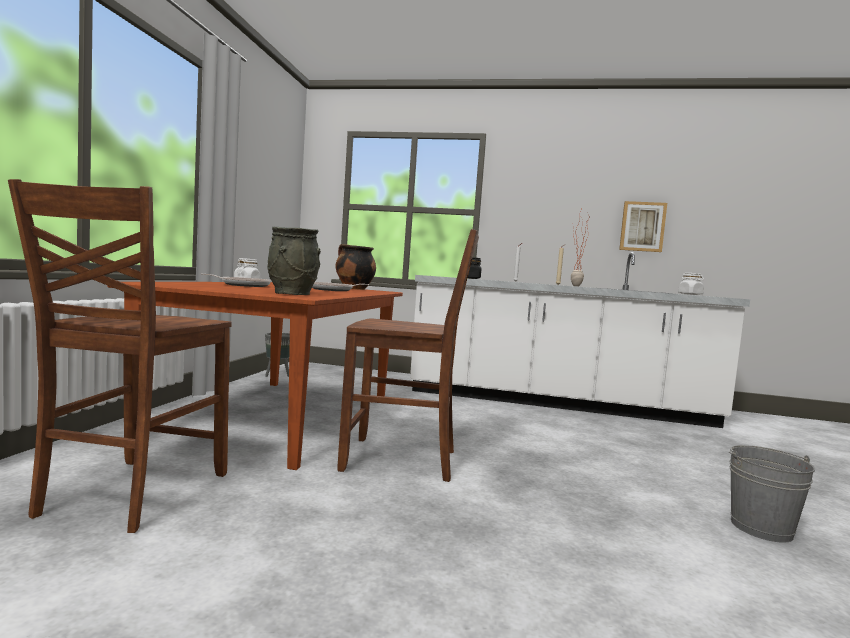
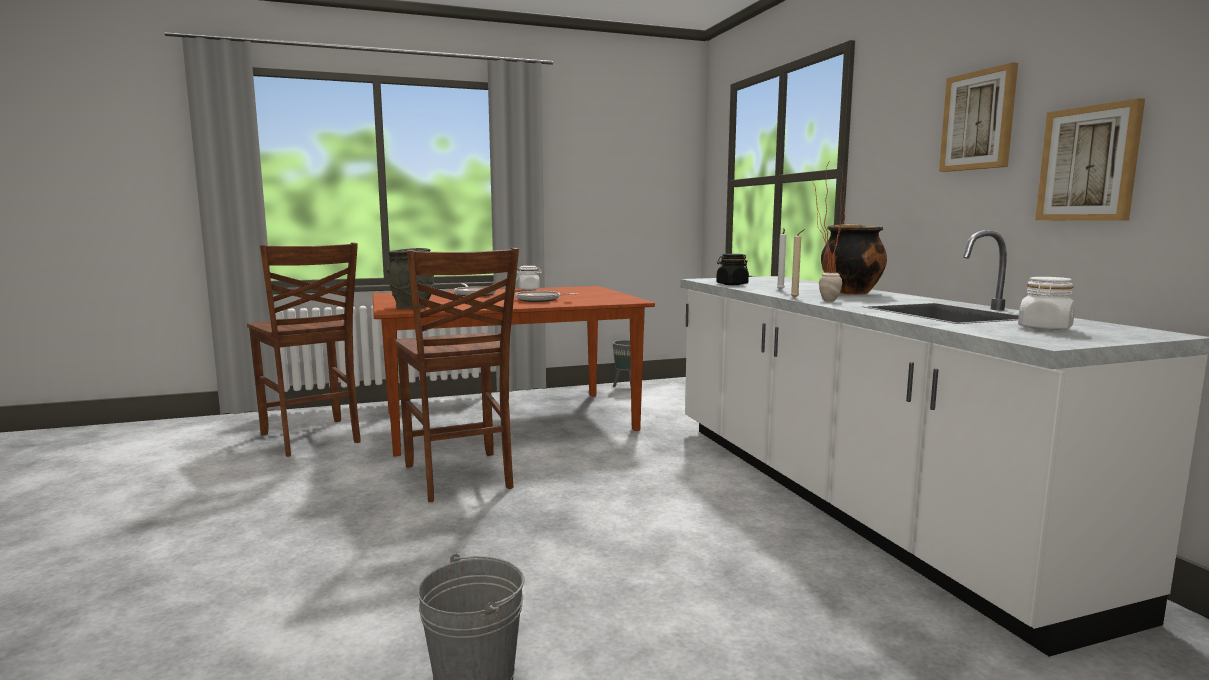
camera: 60 degrees right, 5 degrees up
(131, 494) = (312, 438): brown chair -> brown chair turned 105 degrees counterclockwise
(353, 288) = (612, 296): cooking pot -> cooking pot (850, 292)
(582, 198) = (978, 120): none -> picture

